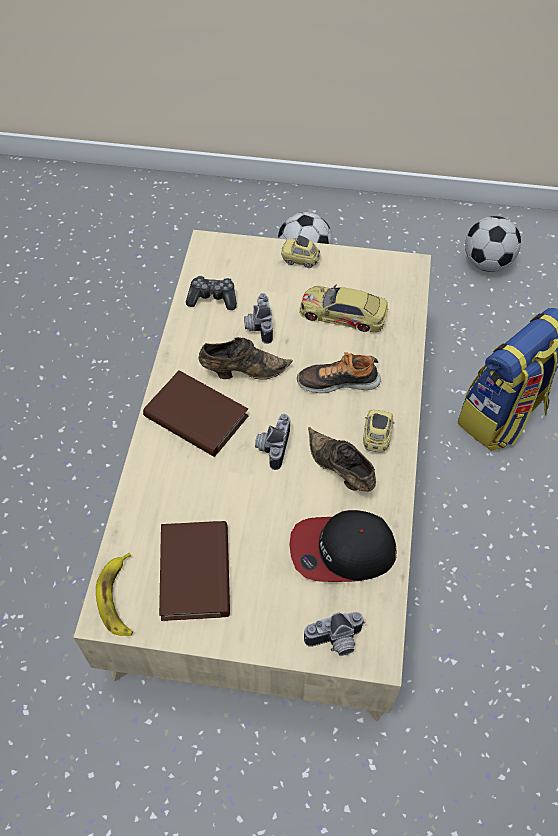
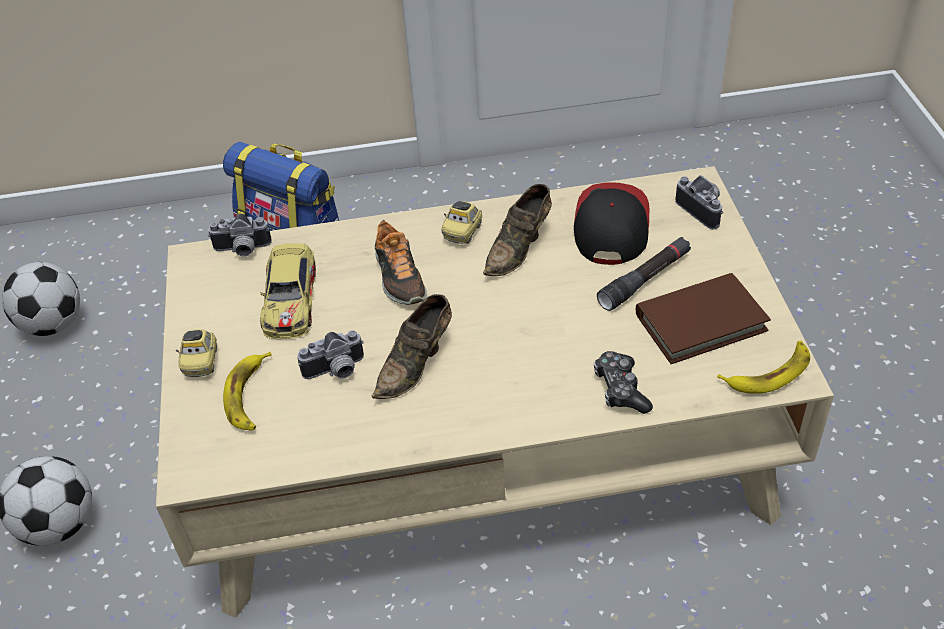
camera: 105 degrees left, 10 degrees down
(196, 417) = (505, 386): brown book -> none
(213, 298) = (299, 433): game controller -> game controller (620, 389)
(242, 371) = (417, 364): brown shoe -> brown shoe turned 120 degrees counterclockwise
(257, 279) = (249, 396): none -> banana
(262, 551) = (645, 280): none -> black flashlight
(272, 446) = (514, 308): camera -> camera (242, 250)
(342, 550) = (610, 226): cap -> cap turned 150 degrees counterclockwise
(376, 436) = (463, 232): toy car -> toy car turned 60 degrees counterclockwise

